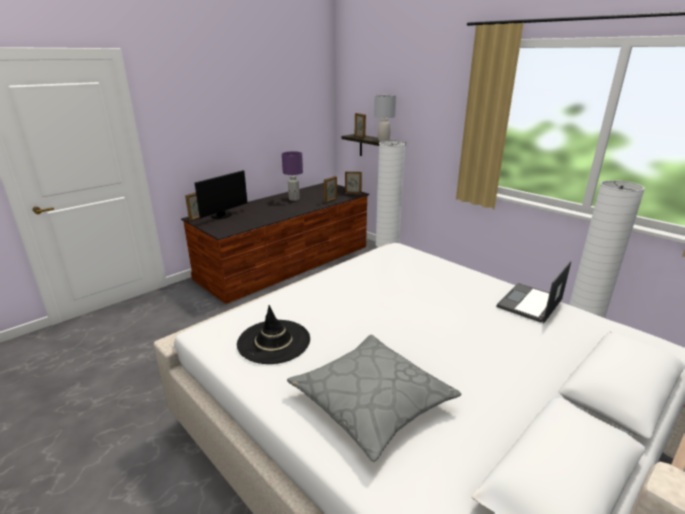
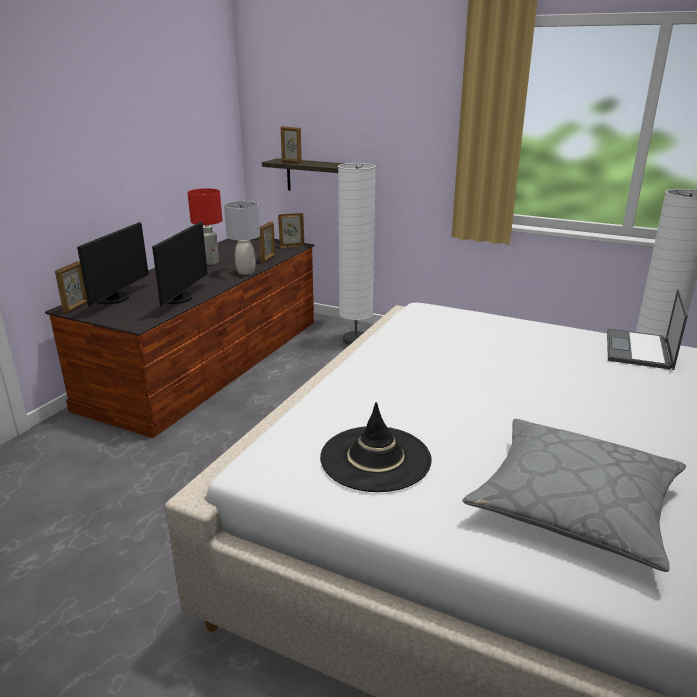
camera: 20 degrees left, 0 degrees up
(257, 220) = (179, 298): none -> monitor
(294, 199) = (211, 262): purple table lamp -> red table lamp
(383, 141) = (332, 165): grey table lamp -> grey table lamp (245, 272)

